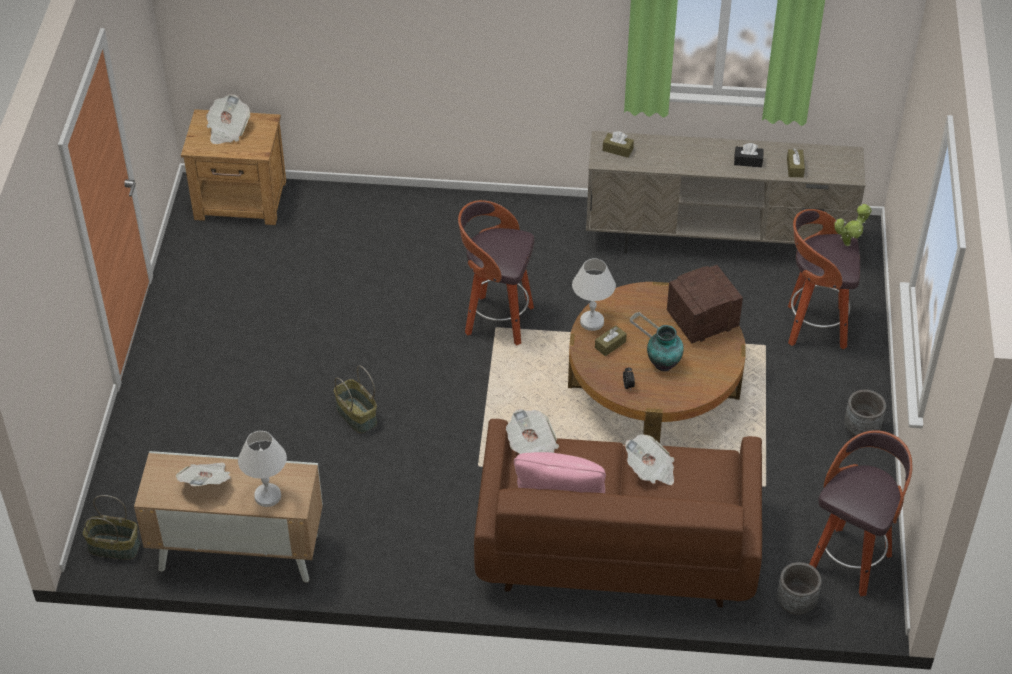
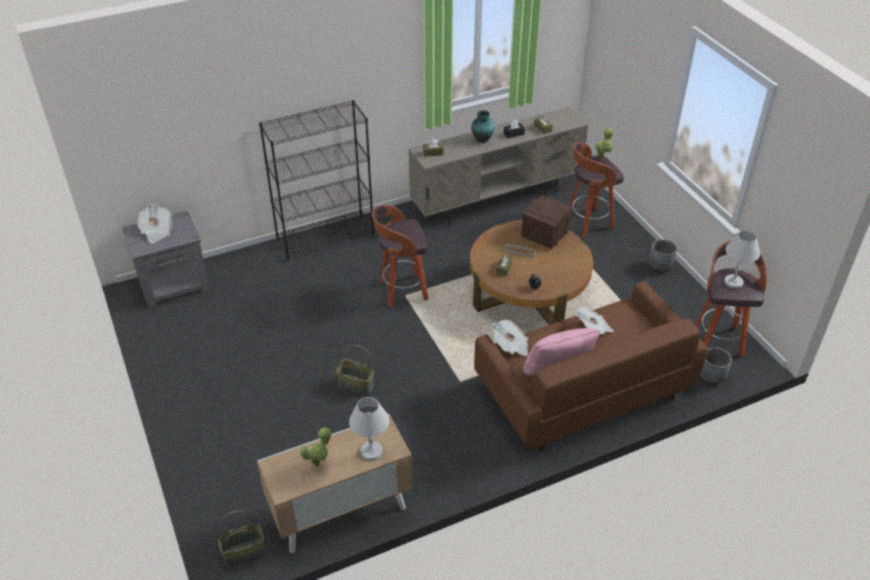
camera: 30 degrees left, 5 degrees down
(207, 483) = (319, 463): newspaper -> potted plant
(241, 201) = (175, 284): brown nightstand -> grey nightstand
(457, 208) = (326, 237): none -> black bookcase
(592, 322) = (481, 260): white table lamp -> white table lamp (733, 282)
(663, 364) = (544, 267): vase -> vase (482, 139)

